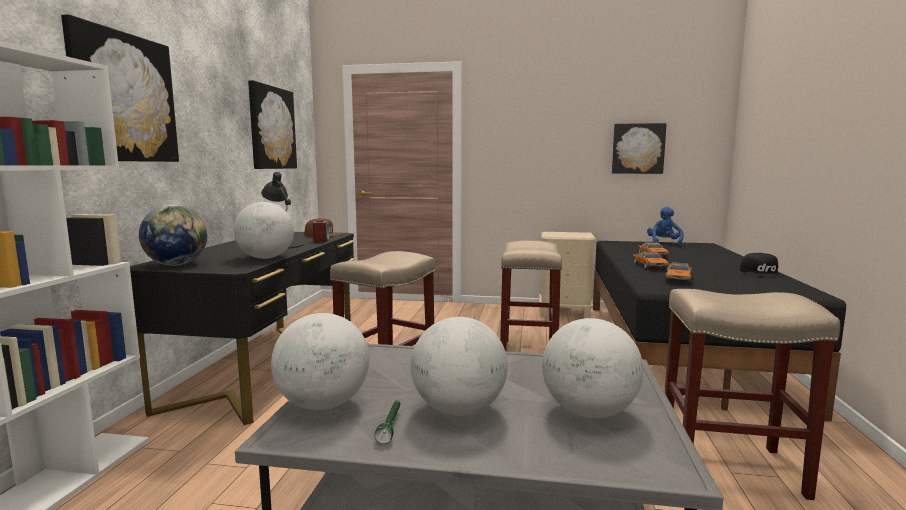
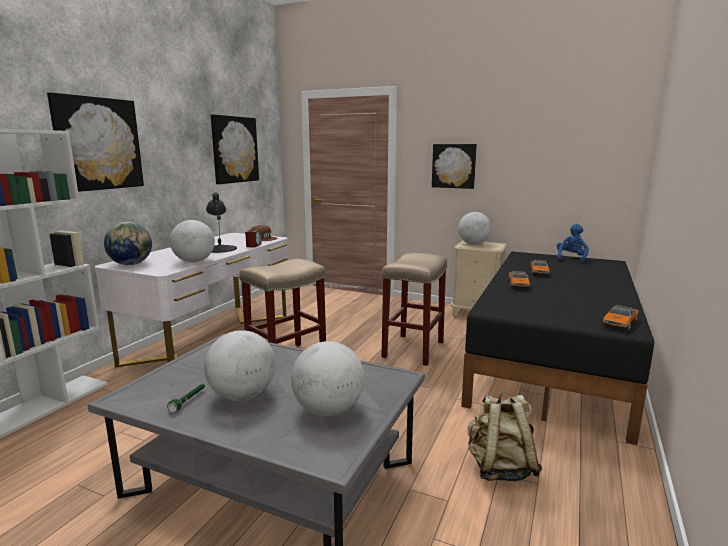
camera: 15 degrees right, 5 degrees up
(268, 366) = (211, 338): black desk -> white desk
(323, 404) = (162, 379): globe -> globe (473, 244)
(638, 148) = (554, 167): picture -> picture (454, 166)
(678, 279) = (524, 301): toy car -> toy car (619, 323)
(728, 467) = (499, 468): beige stool -> beige backpack
(762, 273) = (617, 300): black cap -> none

